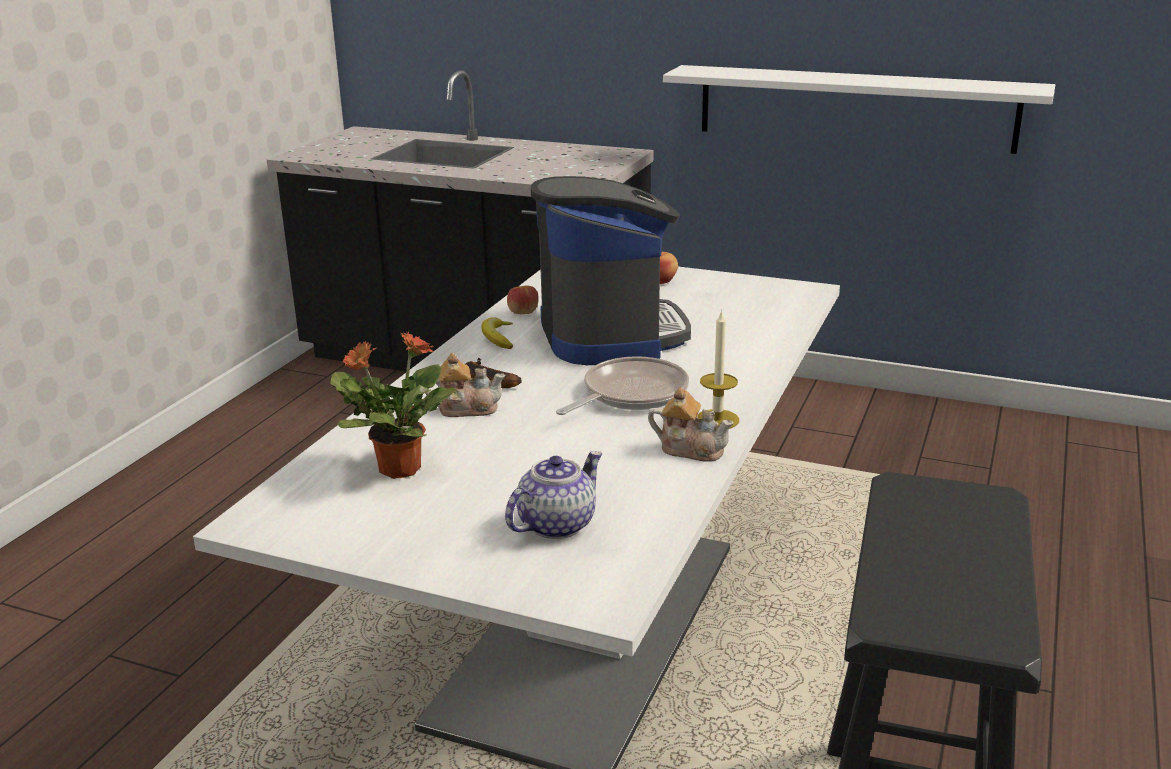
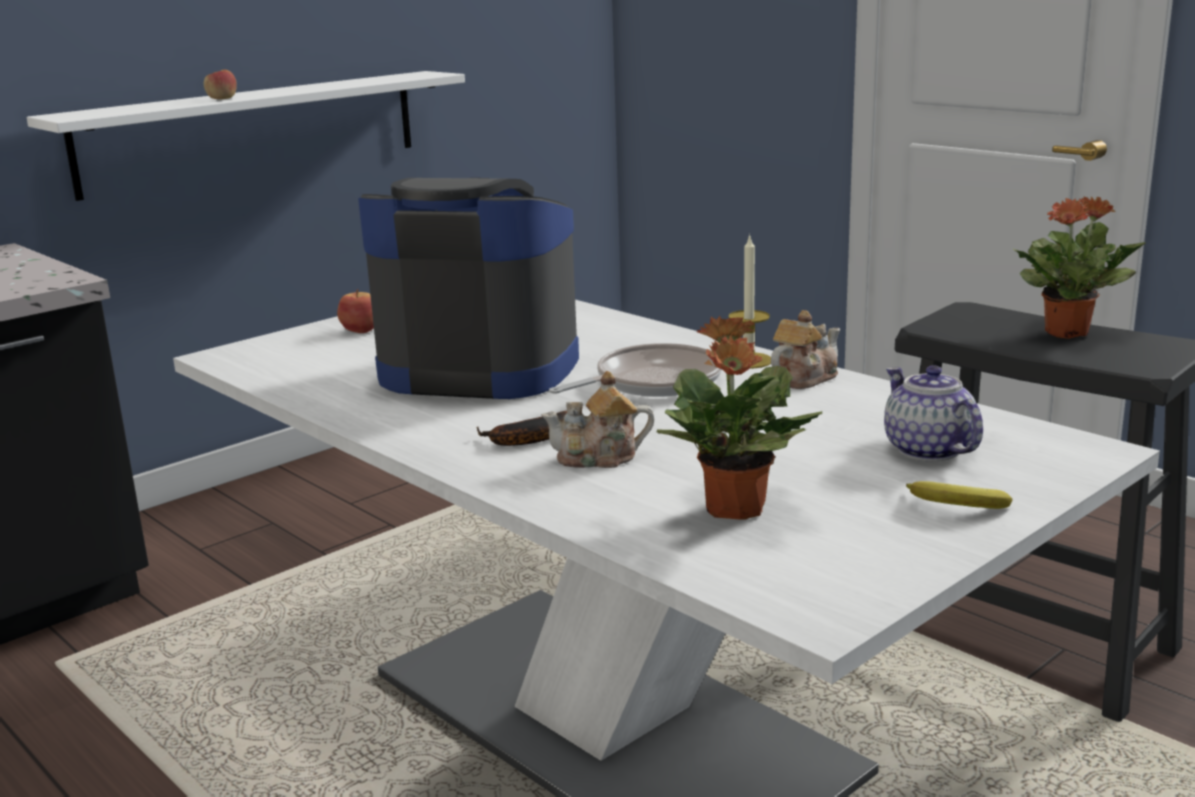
camera: 65 degrees left, 5 degrees down
(466, 408) = (599, 458): teapot -> teapot turned 120 degrees counterclockwise
(498, 338) = (406, 419): banana -> banana (956, 506)
(523, 312) = (341, 398): apple -> apple (221, 99)
(630, 394) = (651, 383): frying pan -> frying pan turned 75 degrees clockwise
(975, 565) = (1067, 332): none -> potted plant

